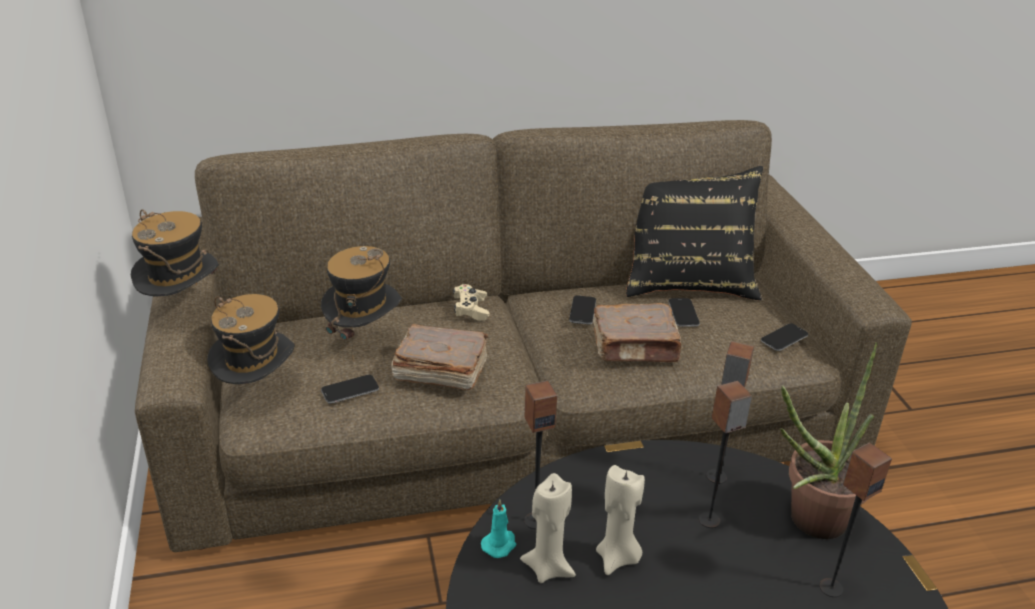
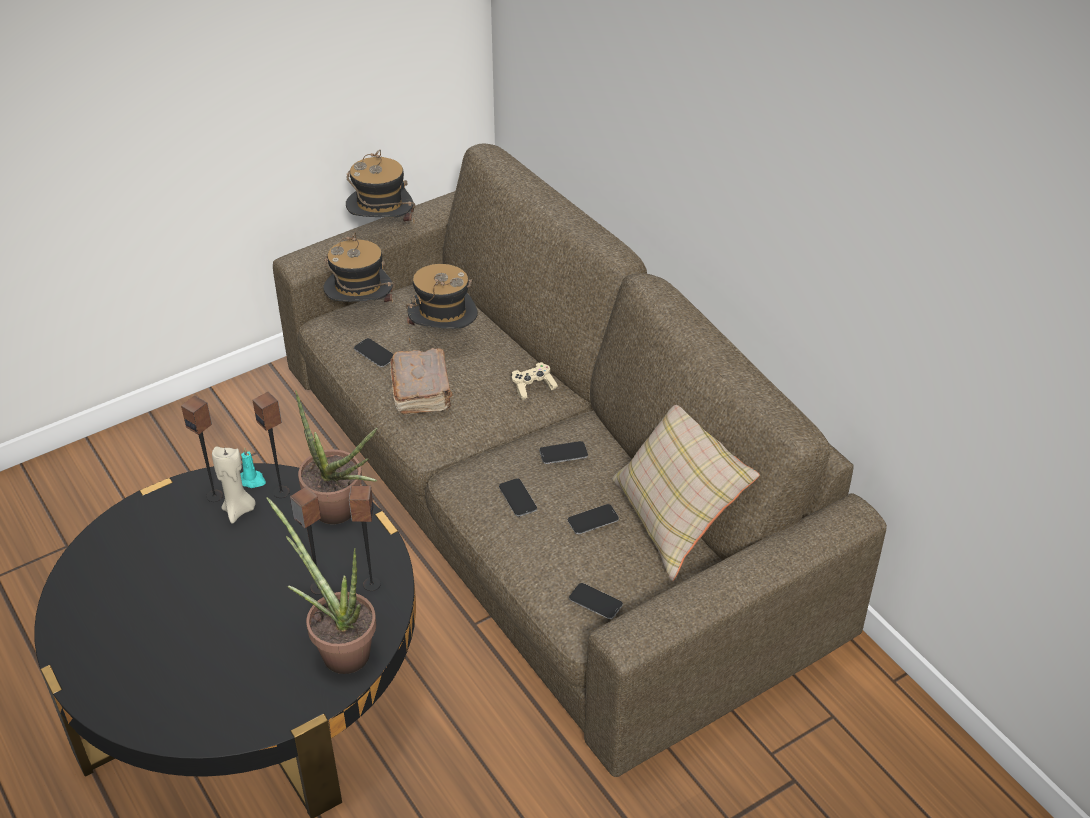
camera: 70 degrees right, 10 degrees up
(596, 476) = (342, 513): none -> potted plant
(617, 558) = (260, 544): beige candle -> none
(636, 347) = (517, 498): brown book -> phone
(687, 280) = (676, 519): black pillow -> beige pillow
(830, 587) = (272, 669): speaker -> speaker (215, 495)

